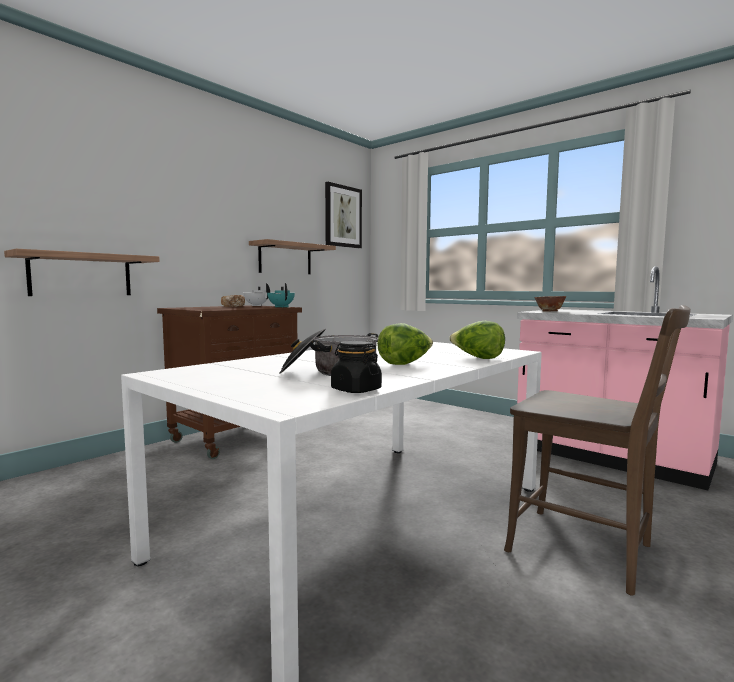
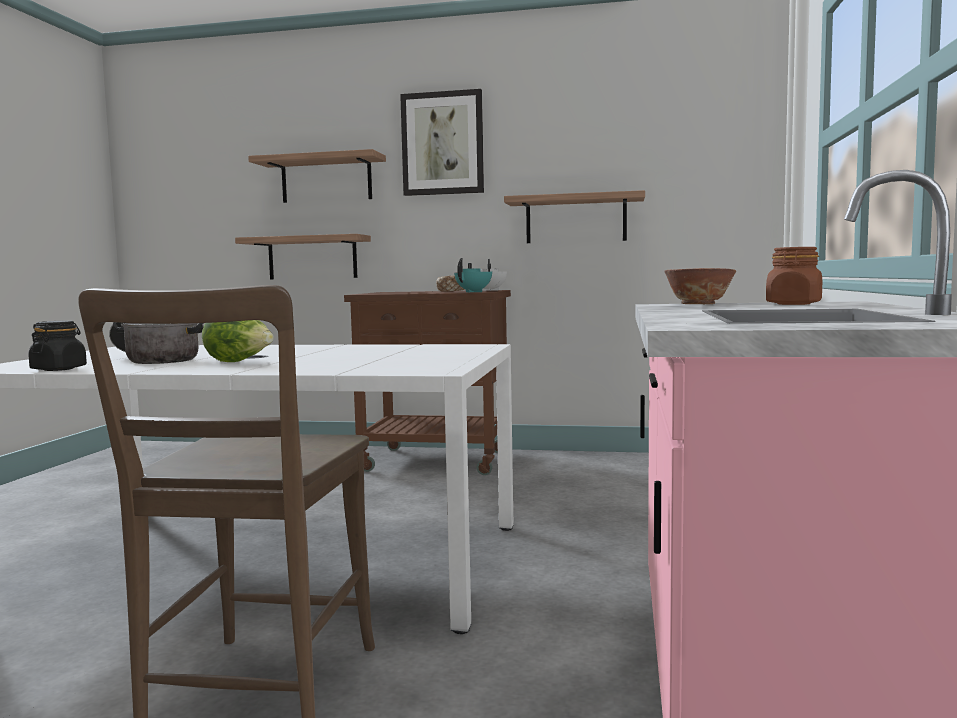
camera: 60 degrees right, 0 degrees up
(96, 200) = (326, 179): none -> shelf
(343, 216) = (708, 133): picture -> picture (442, 143)
(477, 358) = (325, 368): lettuce -> none
(566, 310) = (793, 304): none -> brown jar

